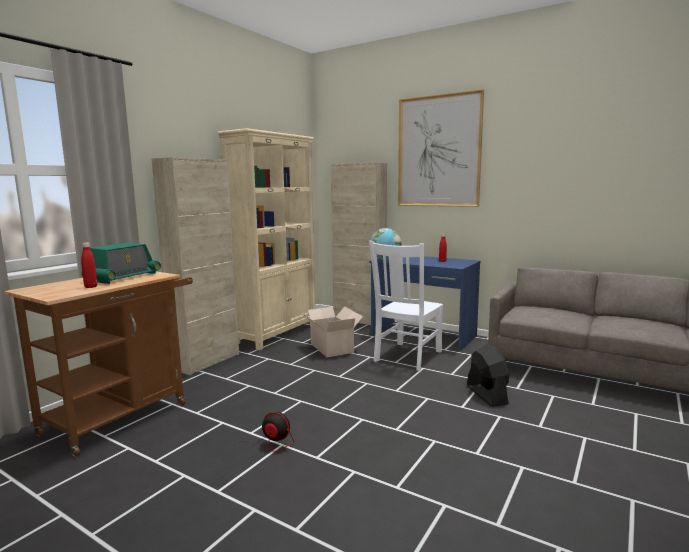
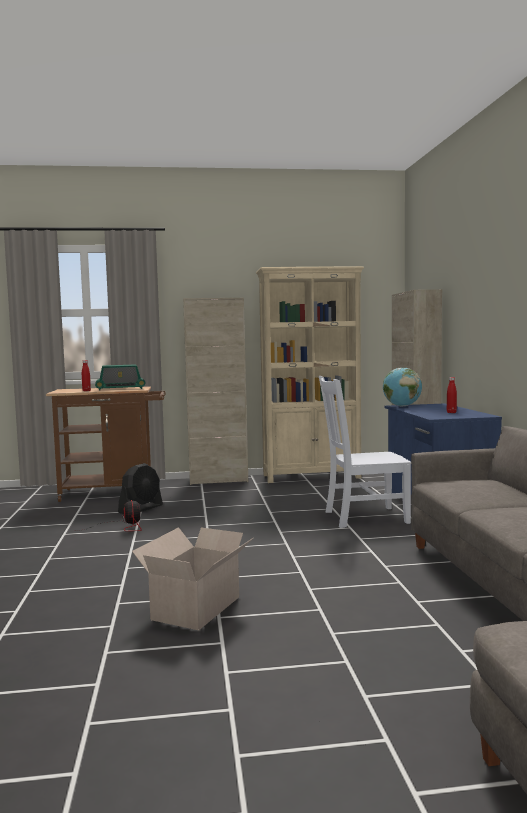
camera: 50 degrees right, 5 degrees down
(331, 347) = (323, 495): cardboard box -> cardboard box (198, 607)
(438, 151) = (475, 270): picture -> none
(486, 394) = (339, 558): black fan -> black fan (141, 509)

